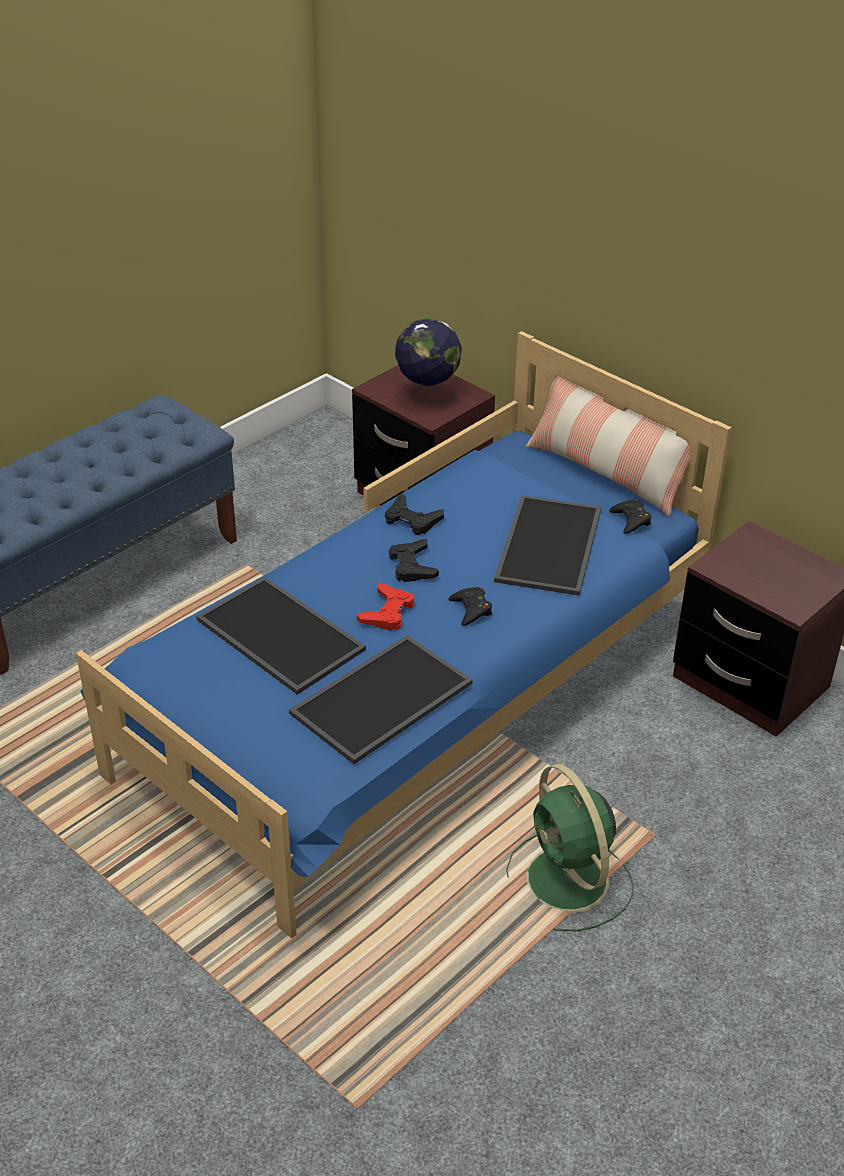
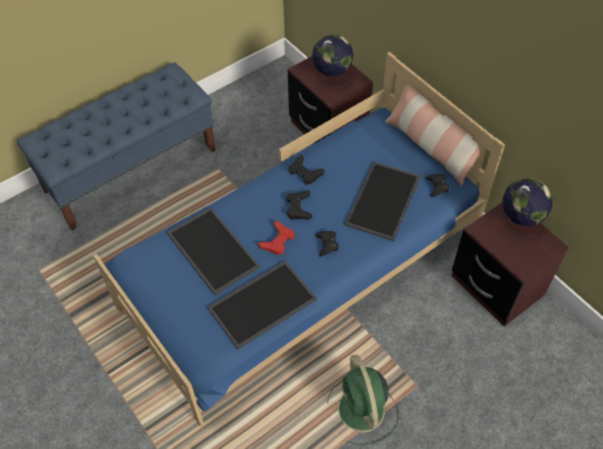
camera: 10 degrees right, 15 degrees up
(772, 553) = (518, 223): none -> globe

